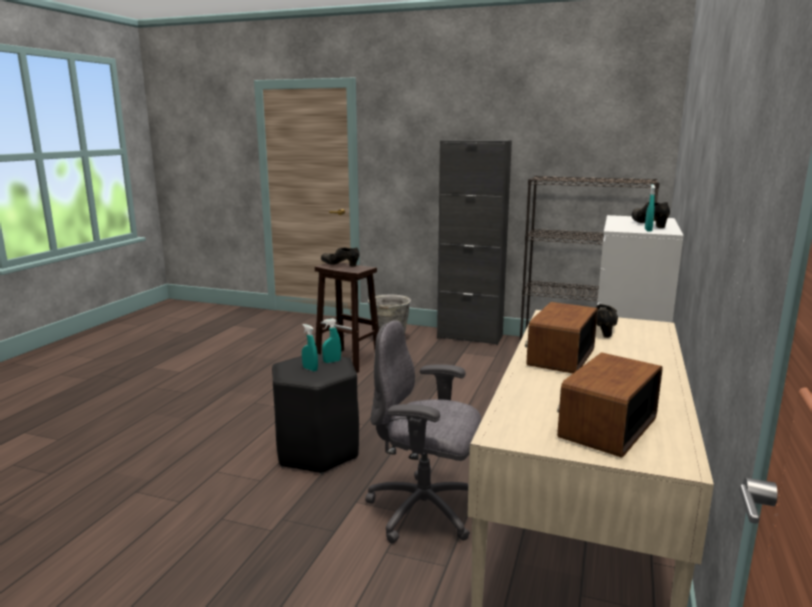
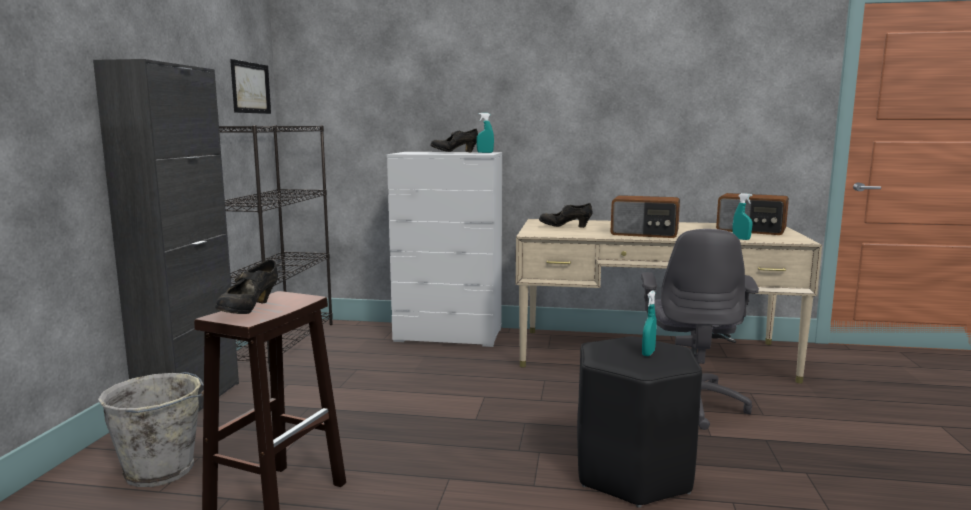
camera: 100 degrees left, 5 degrees down
(332, 361) = (611, 346): turquoise spray bottle -> turquoise spray bottle (741, 239)
(627, 146) = (250, 88): none -> picture

